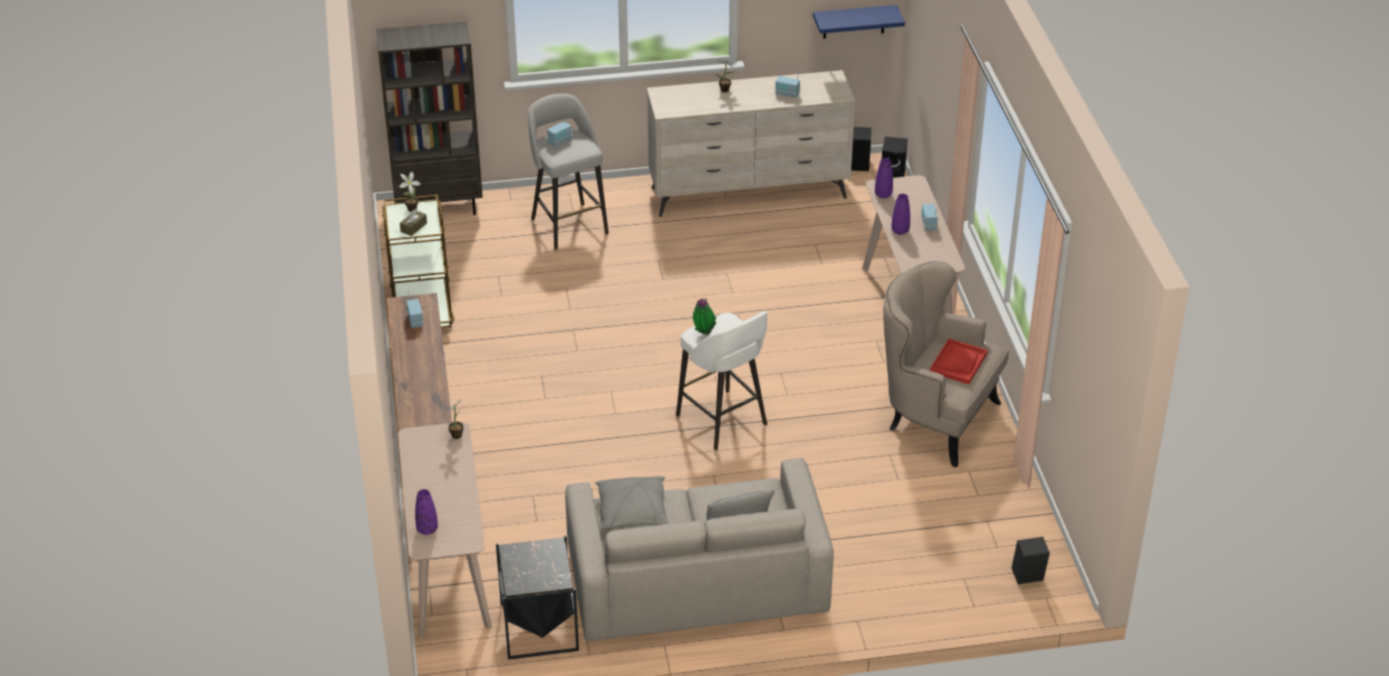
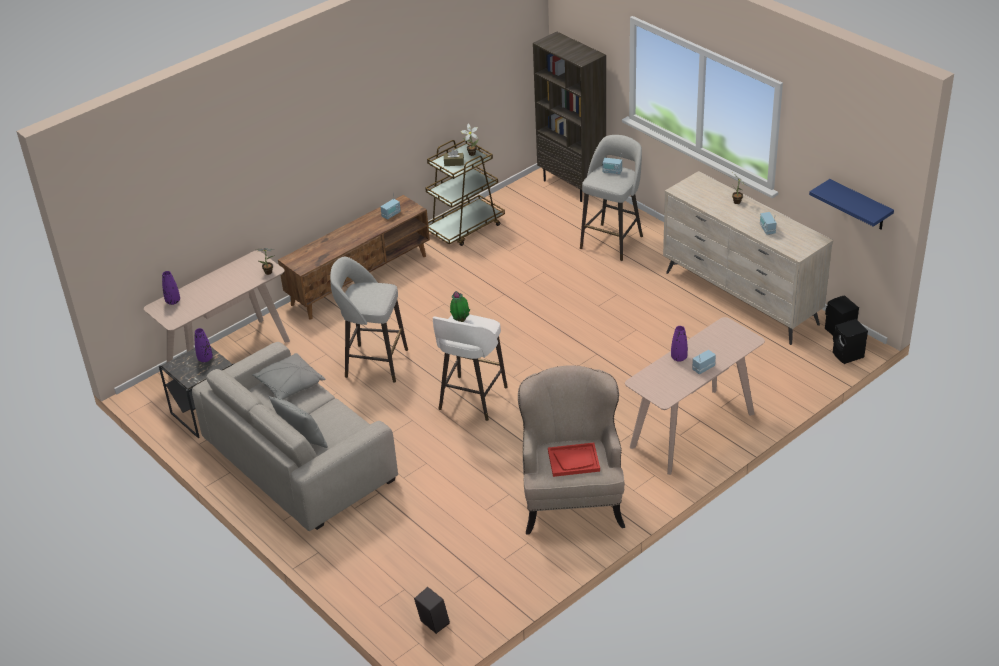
camera: 60 degrees right, 0 degrees up
(589, 466) = (374, 363): none -> grey stool
(883, 195) = (716, 331): purple vase -> purple vase (205, 359)

